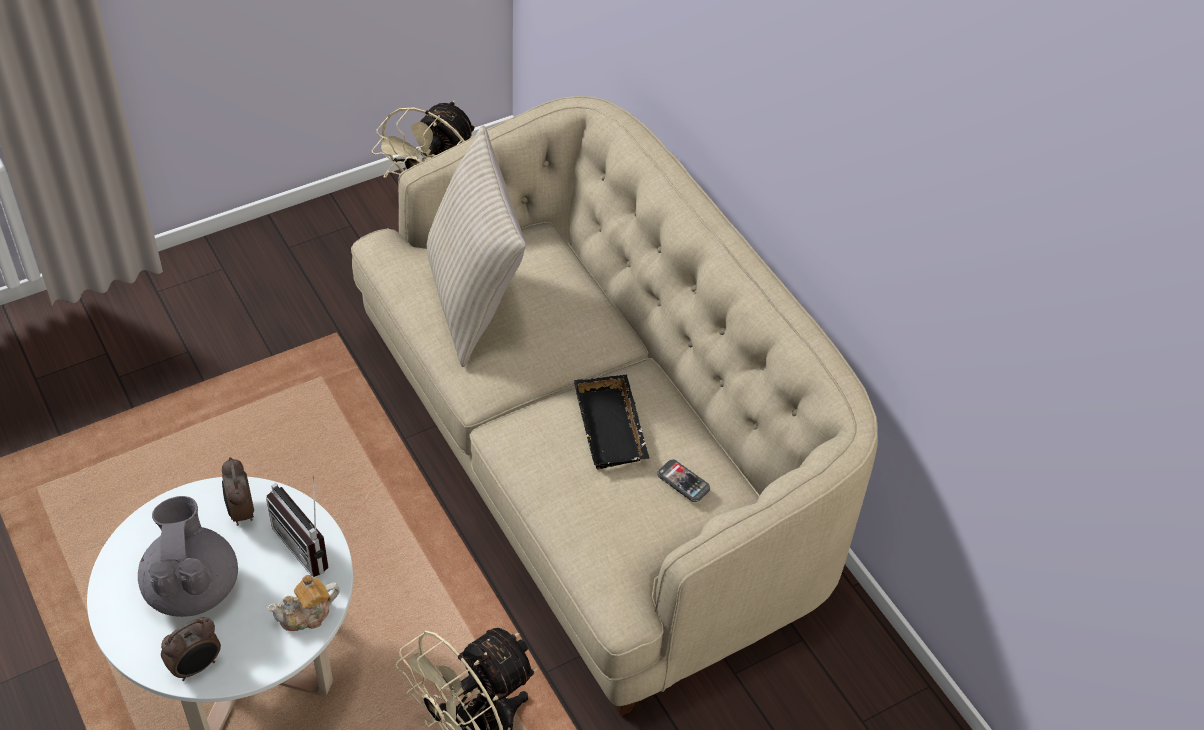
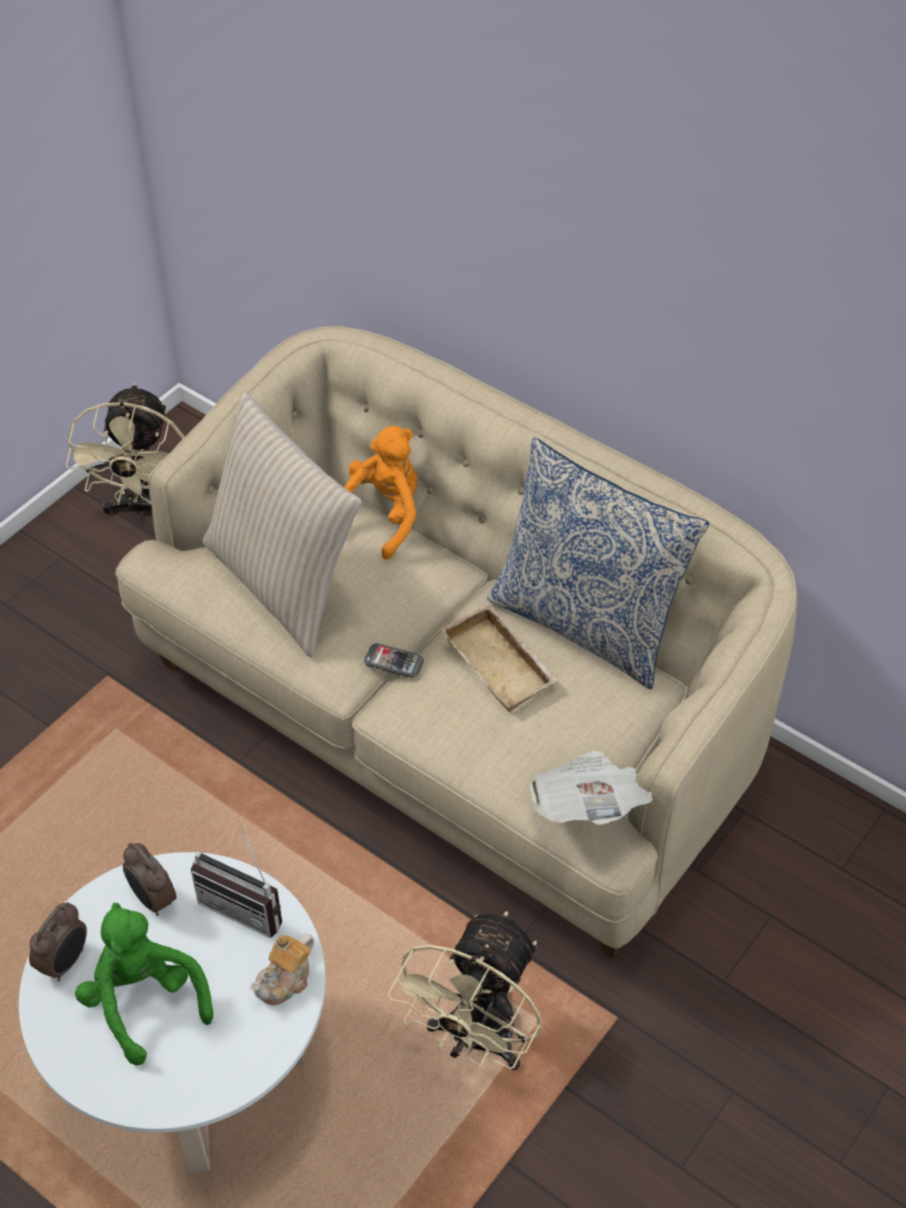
camera: 20 degrees left, 0 degrees up
(192, 587) = (144, 1001): grey teapot -> green plush toy
(196, 667) = (197, 1084): alarm clock -> alarm clock (66, 962)
(584, 273) = (383, 516): none -> orange plush toy
(613, 428) = (502, 664): black tray -> beige tray
(620, 571) = (588, 806): none -> newspaper
(683, 482) = (600, 692): phone -> phone (394, 662)
(706, 421) = (586, 623): none -> pillow

